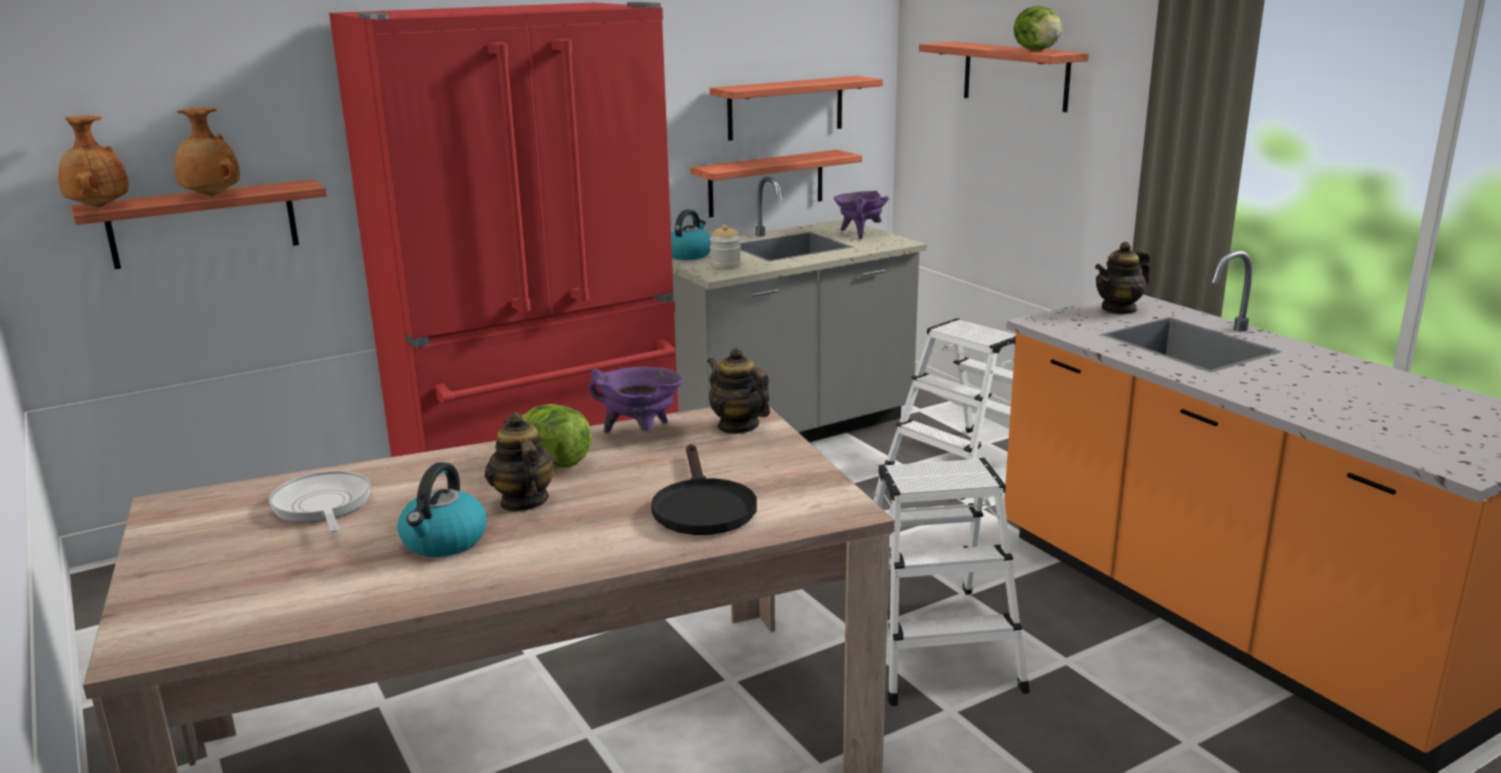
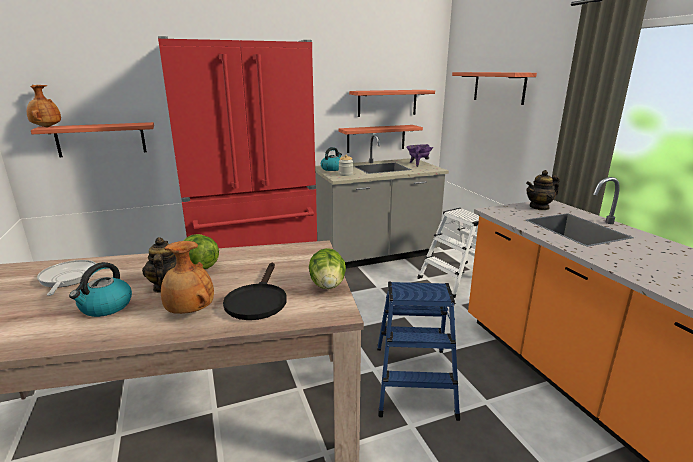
camera: 10 degrees right, 0 degrees up
(211, 195) = (99, 125): brown vase -> brown vase (189, 311)
(641, 433) = (256, 253): purple cooking pot -> none
(738, 426) = (308, 254): teapot -> none
(932, 642) = (413, 379): white step ladder -> blue step ladder
(1037, 50) = (509, 72): lettuce -> lettuce (327, 285)

